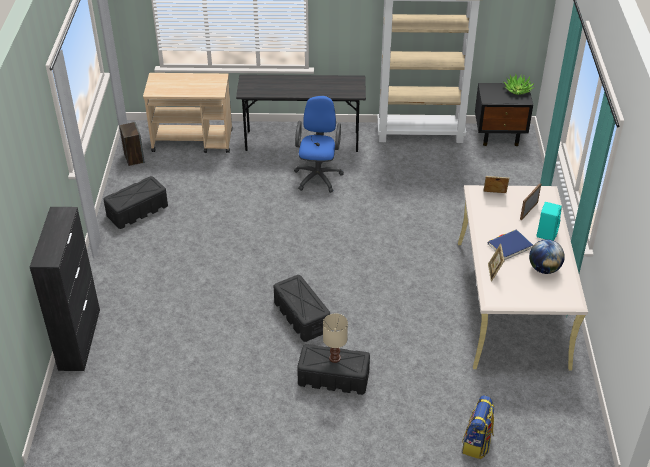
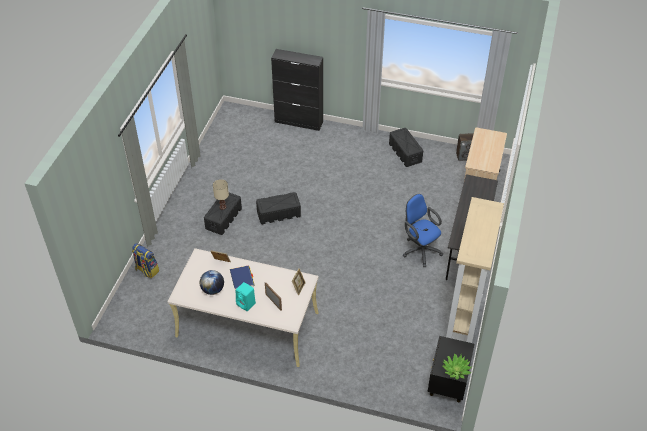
camera: 105 degrees right, 5 degrees up
(318, 176) = (420, 250): blue office chair -> blue office chair turned 150 degrees counterclockwise

